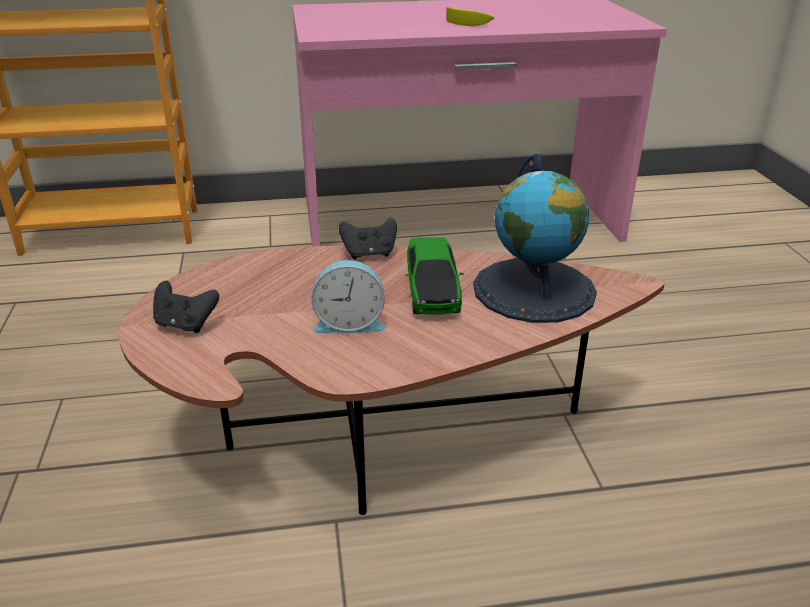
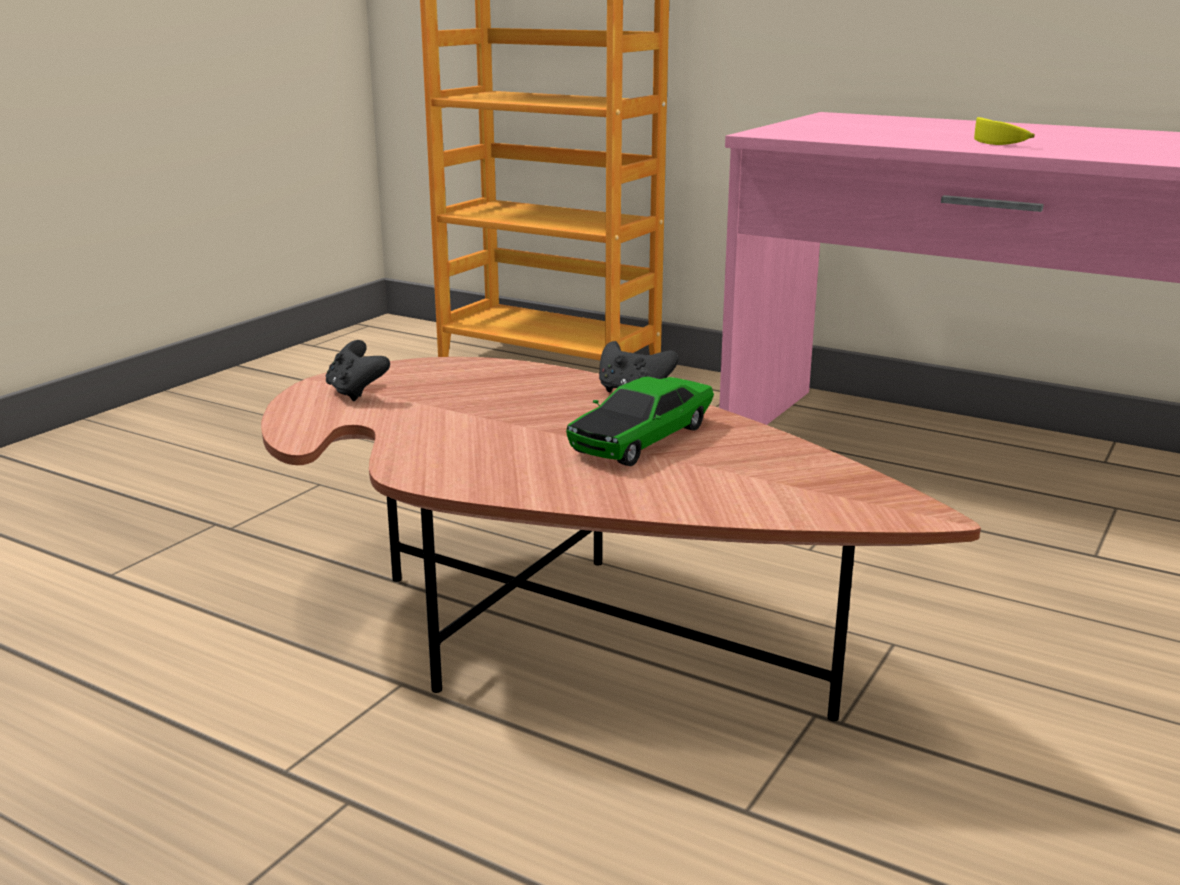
camera: 40 degrees right, 10 degrees down
(349, 323) = (498, 438): alarm clock -> none
(534, 289) = (766, 477): globe -> none

